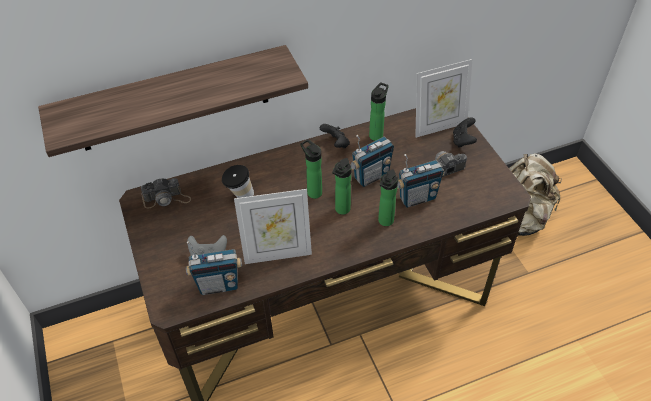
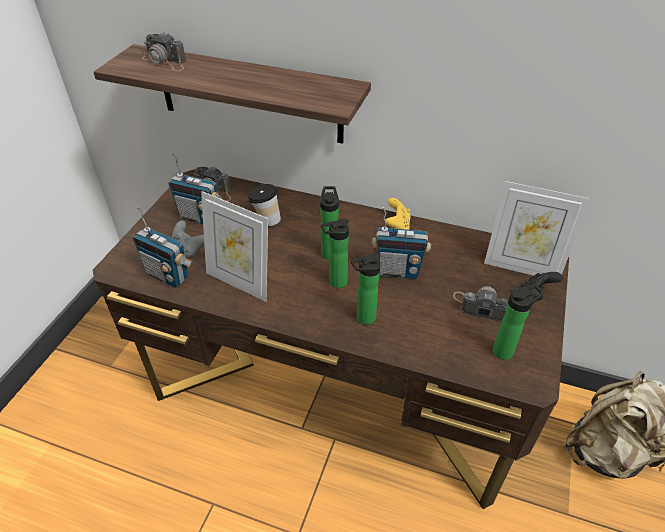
camera: 40 degrees right, 5 degrees down
(98, 107) = (166, 61): none -> camera
(336, 144) = (397, 225): black game controller -> yellow game controller
(377, 135) = (446, 239): bottle -> bottle (505, 350)
(417, 198) = (421, 317): radio -> radio (200, 217)

